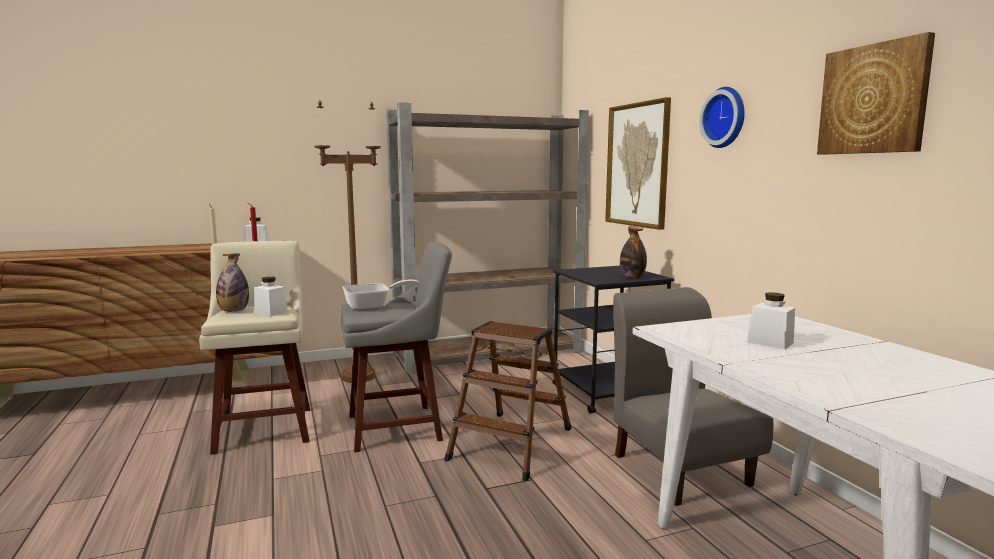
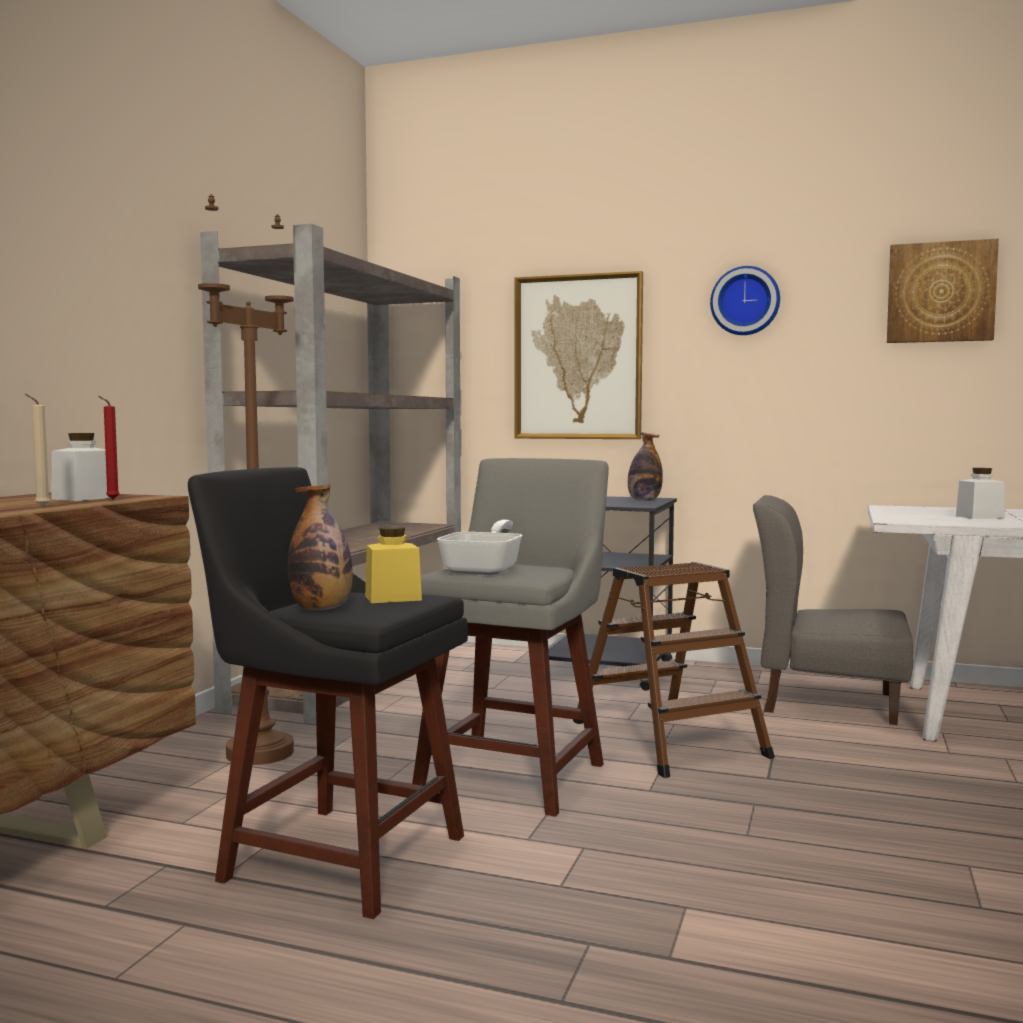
camera: 50 degrees left, 5 degrees down
(265, 427) = (336, 855): beige stool -> black stool
(271, 312) = (393, 598): white jar -> yellow jar

